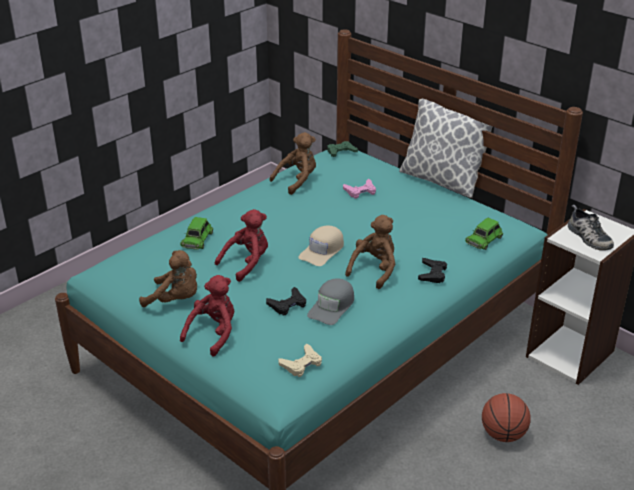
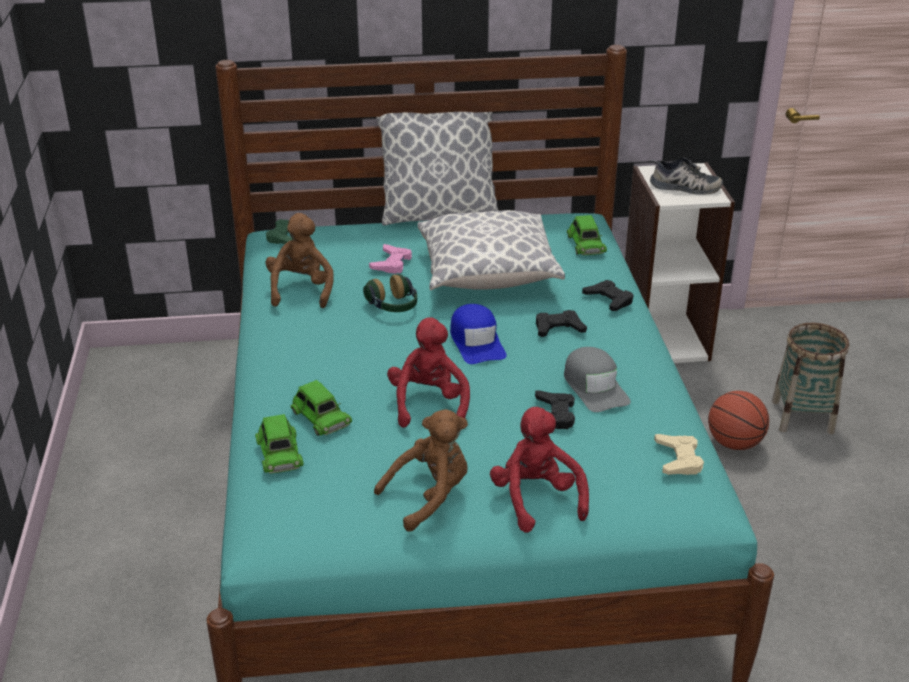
camera: 50 degrees left, 0 degrees up
(157, 243) = (279, 453): none -> green toy car
(319, 212) = (393, 306): none -> headphones
(322, 251) = (476, 342): beige cap -> blue cap
(374, 270) = (558, 328): brown plush toy -> black game controller
(395, 223) = (487, 274): none -> pillow
(578, 454) = (802, 416): none -> basket

